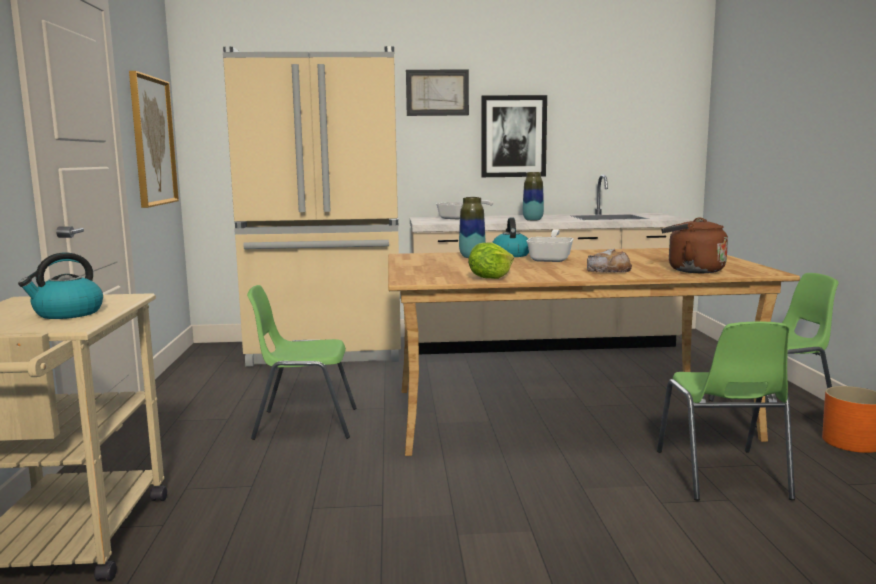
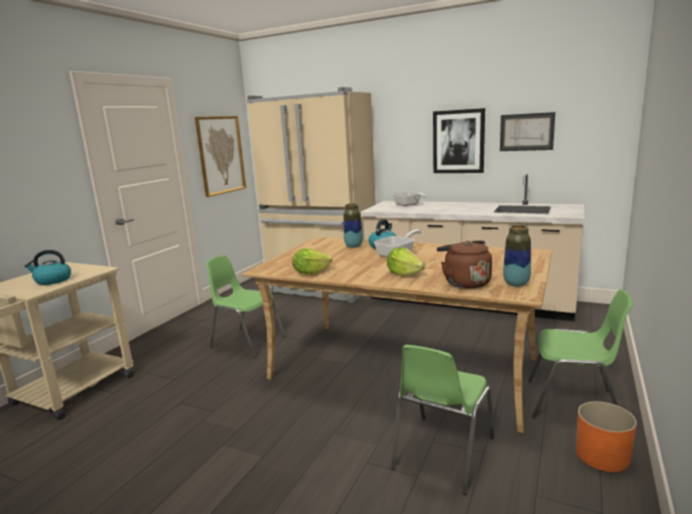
camera: 30 degrees right, 5 degrees up
(437, 92) = (402, 111): picture -> picture (526, 132)
(533, 220) = (453, 210): vase -> vase (516, 284)
(608, 270) = (404, 274): bread -> lettuce

